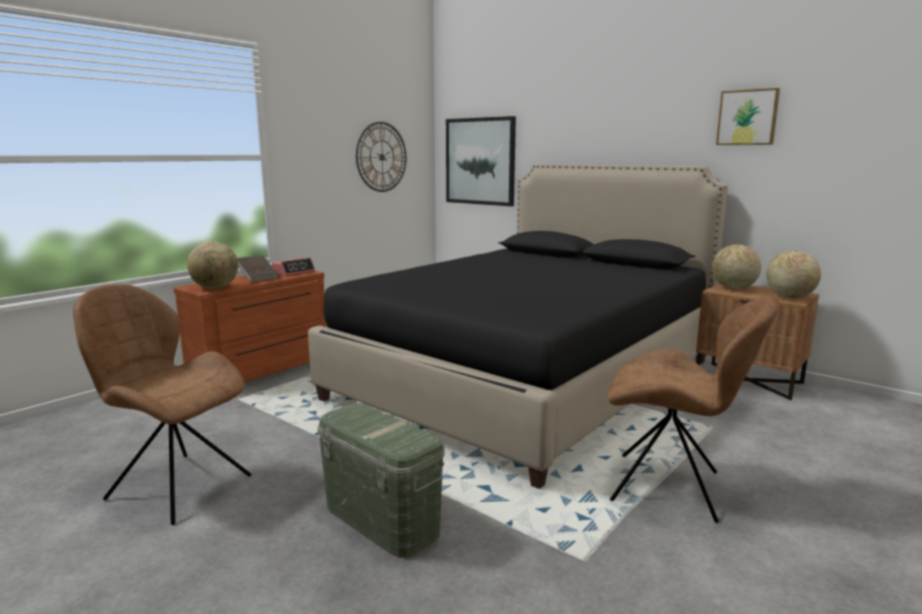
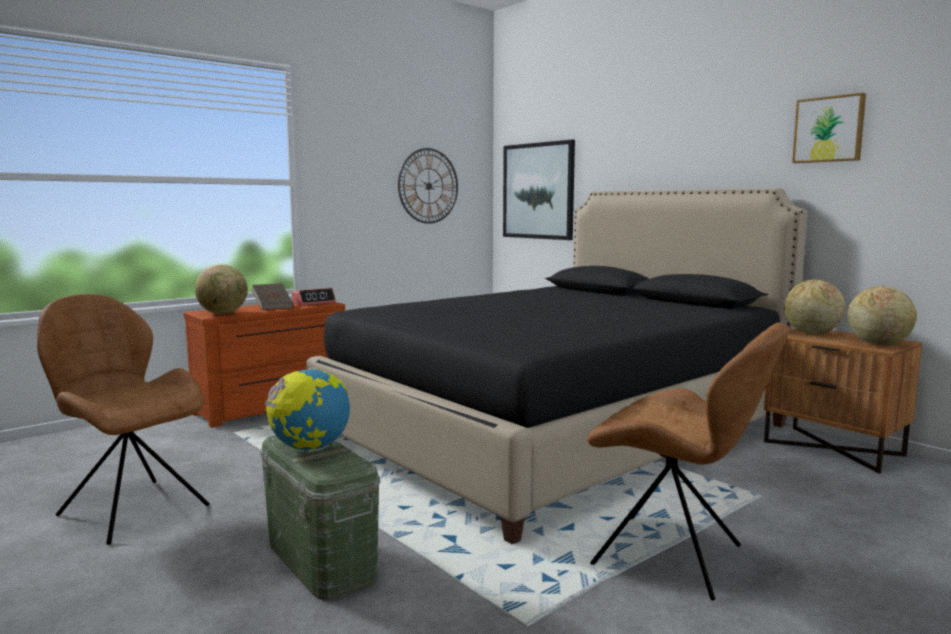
camera: 10 degrees right, 5 degrees down
(371, 425) = (310, 449): none -> globe

